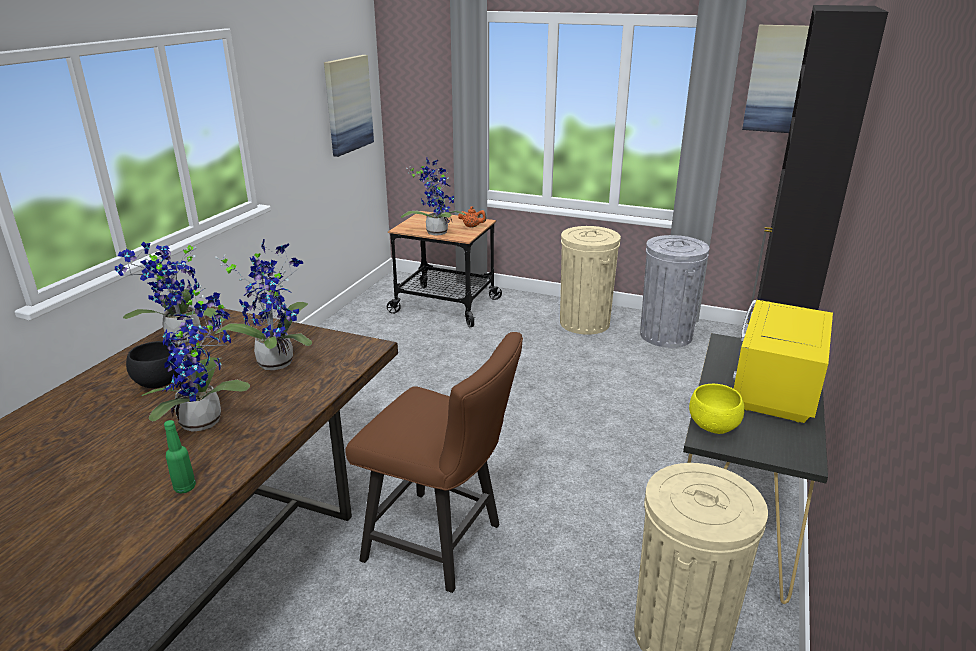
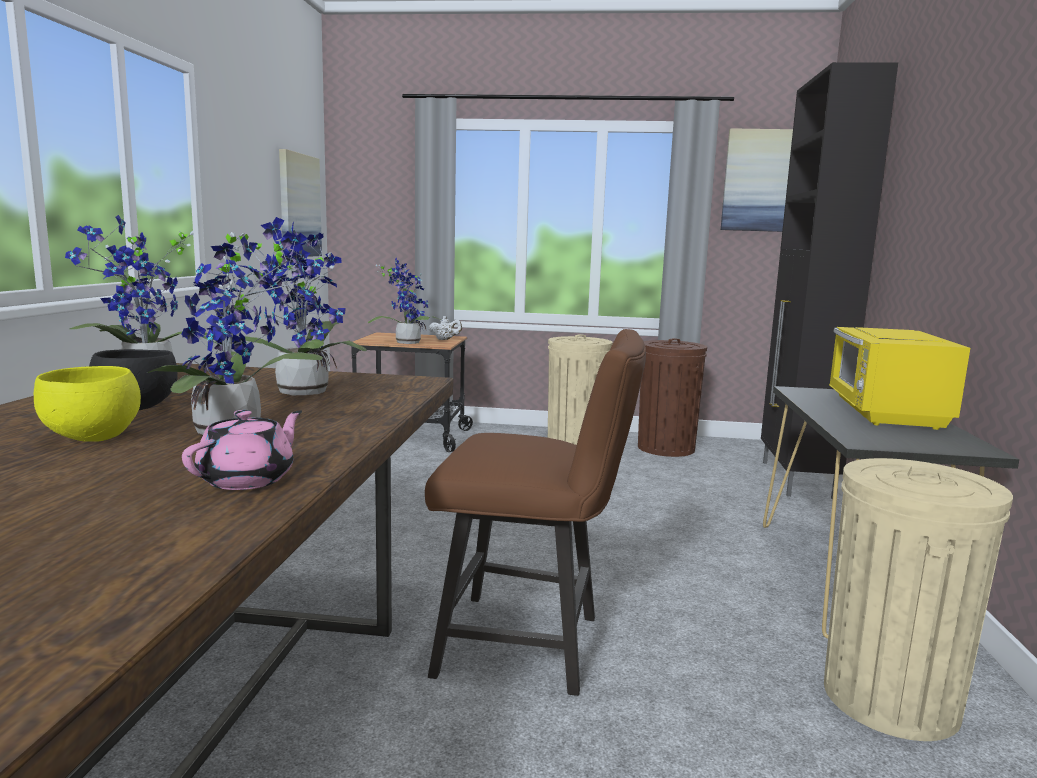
camera: 15 degrees left, 15 degrees down
(185, 487) = (248, 479): green bottle -> pink teapot
(472, 226) = (445, 339): orange teapot -> white teapot
(666, 335) = (666, 448): grey trash can -> brown trash can
(714, 428) = (861, 436): yellow bowl -> yellow bowl (94, 438)

